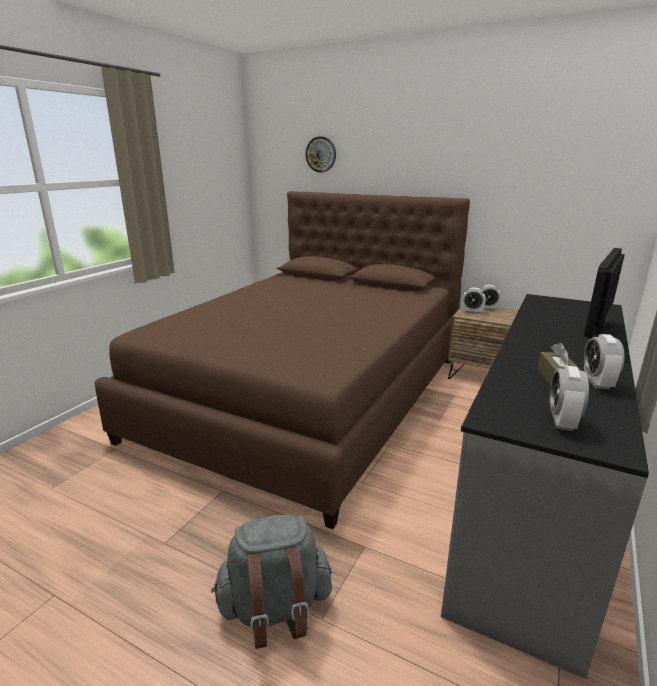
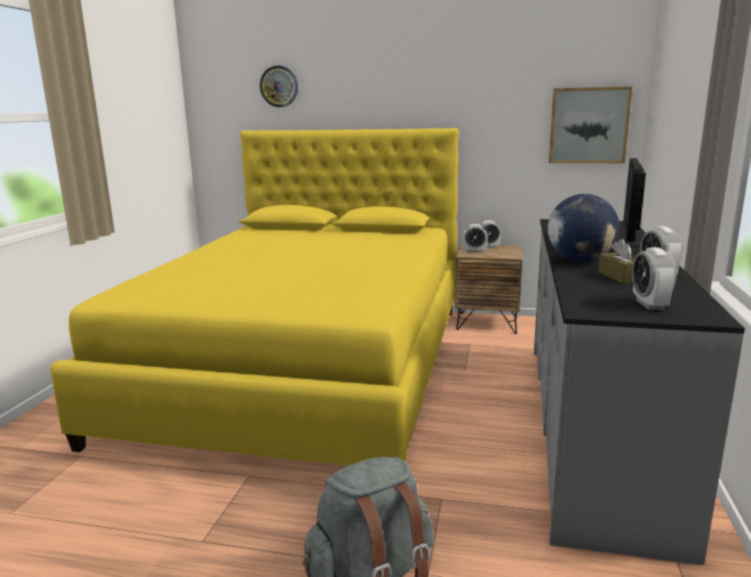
camera: 15 degrees left, 5 degrees down
(309, 396) = (307, 365): brown bed -> yellow bed
(529, 351) = (580, 260): none -> globe
(599, 202) = (588, 125): none -> picture

